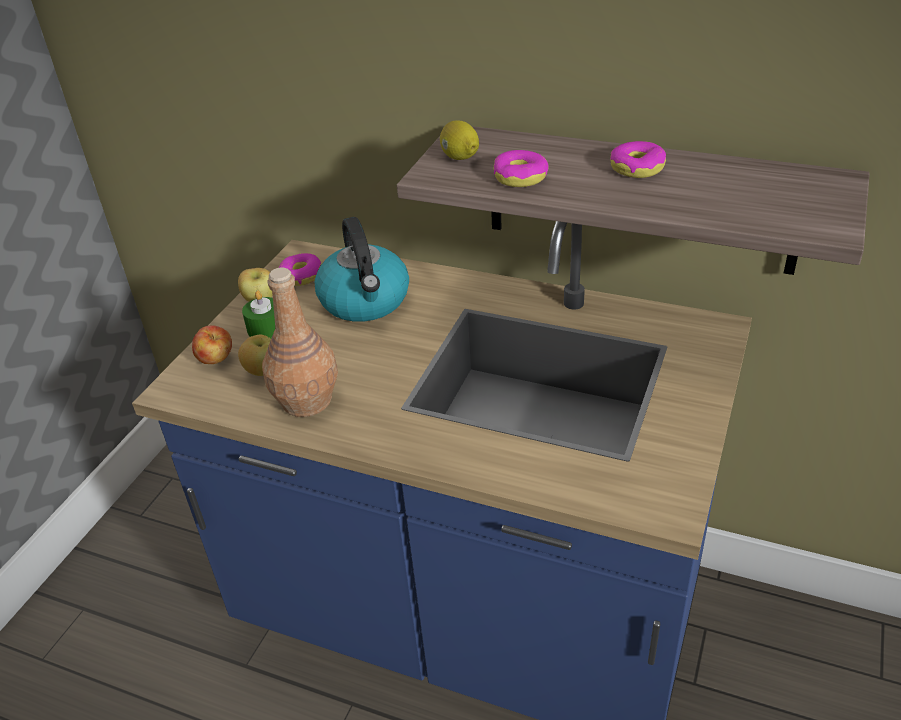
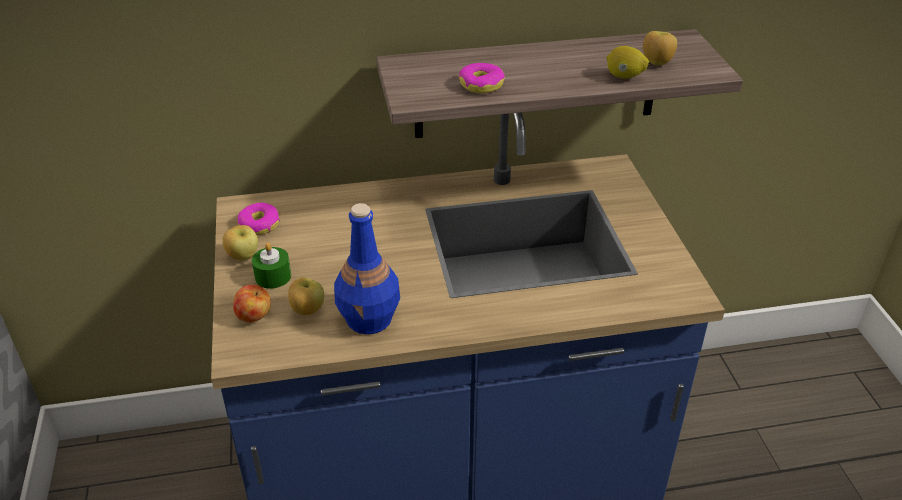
camera: 35 degrees left, 0 degrees up
(307, 401) = (370, 319): brown bottle -> blue bottle
(365, 301) = (339, 228): kettle -> none
(460, 158) = (419, 81): lemon -> lemon (624, 77)
(637, 168) = (555, 59): donut -> none
(762, 201) = (656, 63): none -> apple

